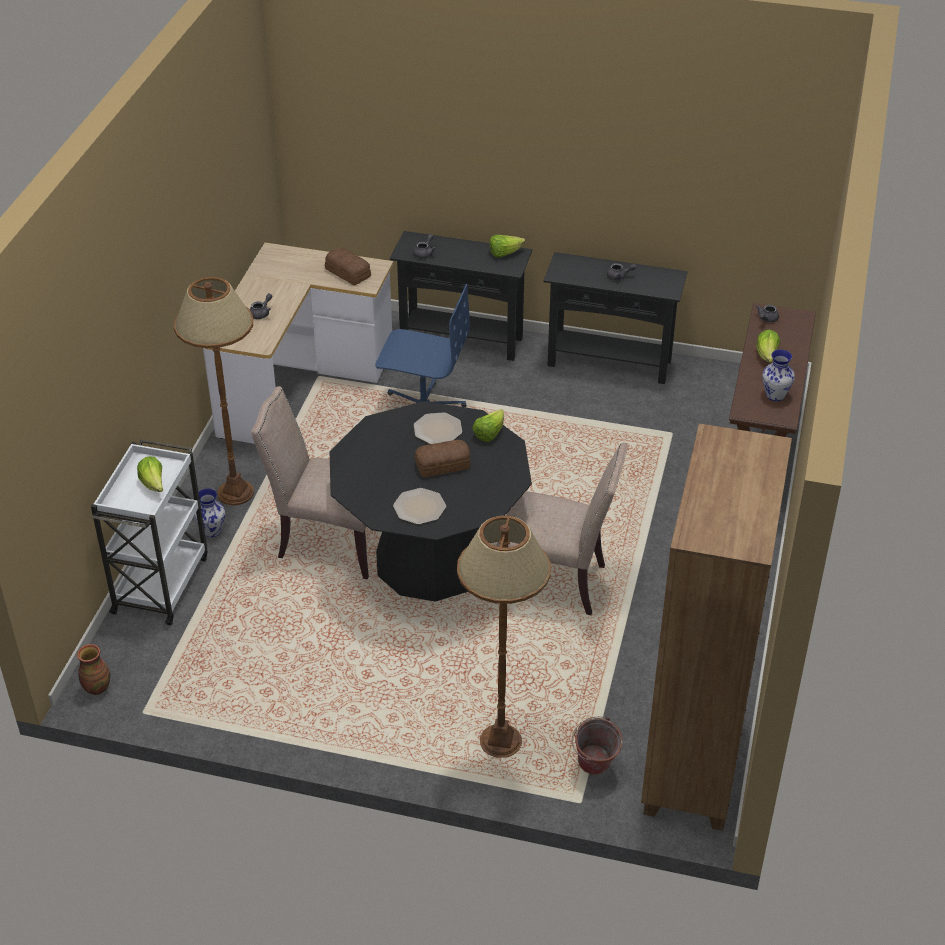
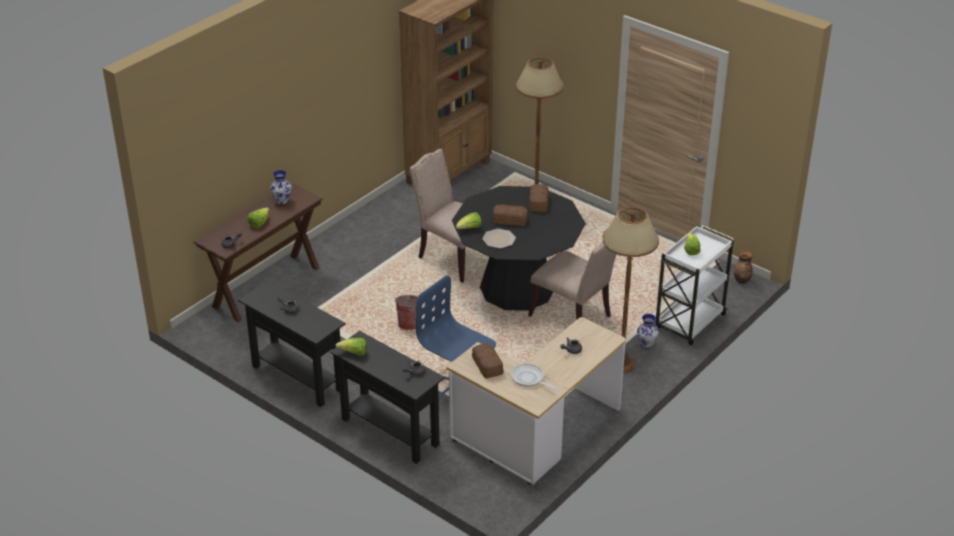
camera: 155 degrees left, 5 degrees down
(293, 272) = (529, 379): none -> frying pan
(419, 507) = (538, 203): plate -> bread
(594, 769) = (498, 181): bucket -> bucket (410, 324)

